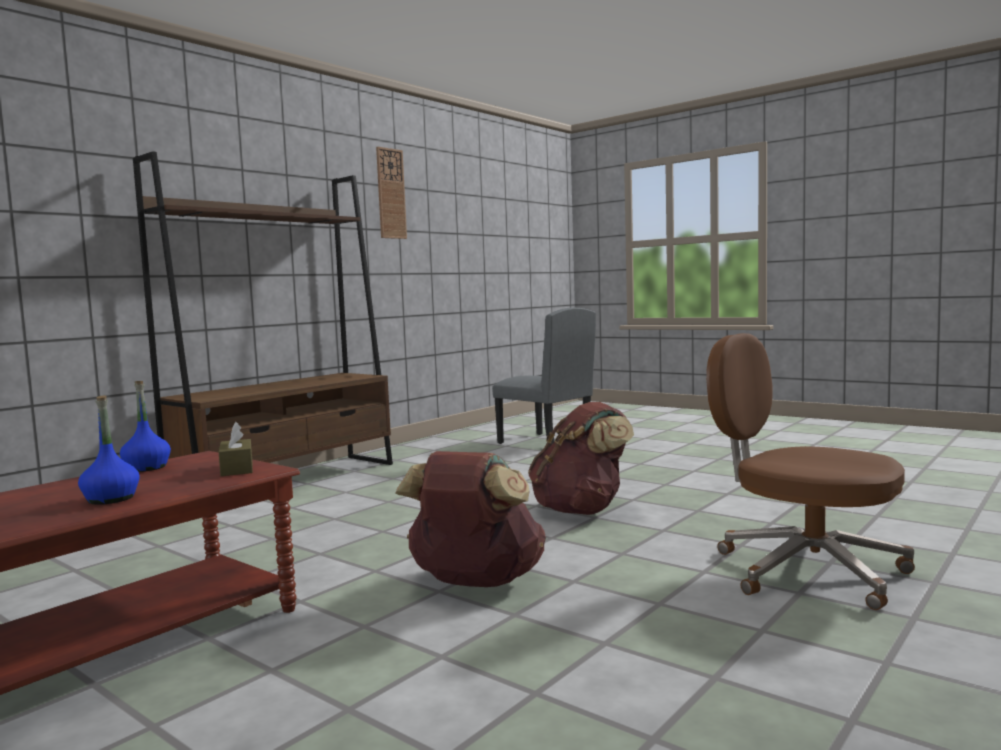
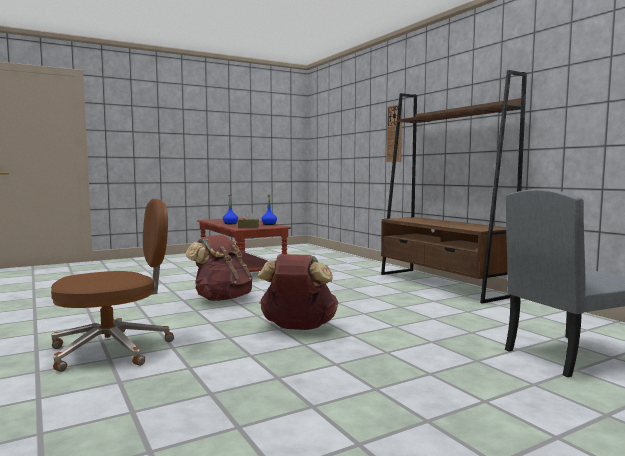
camera: 110 degrees right, 0 degrees up
(391, 193) = (598, 66): wall clock -> wall clock (394, 133)

